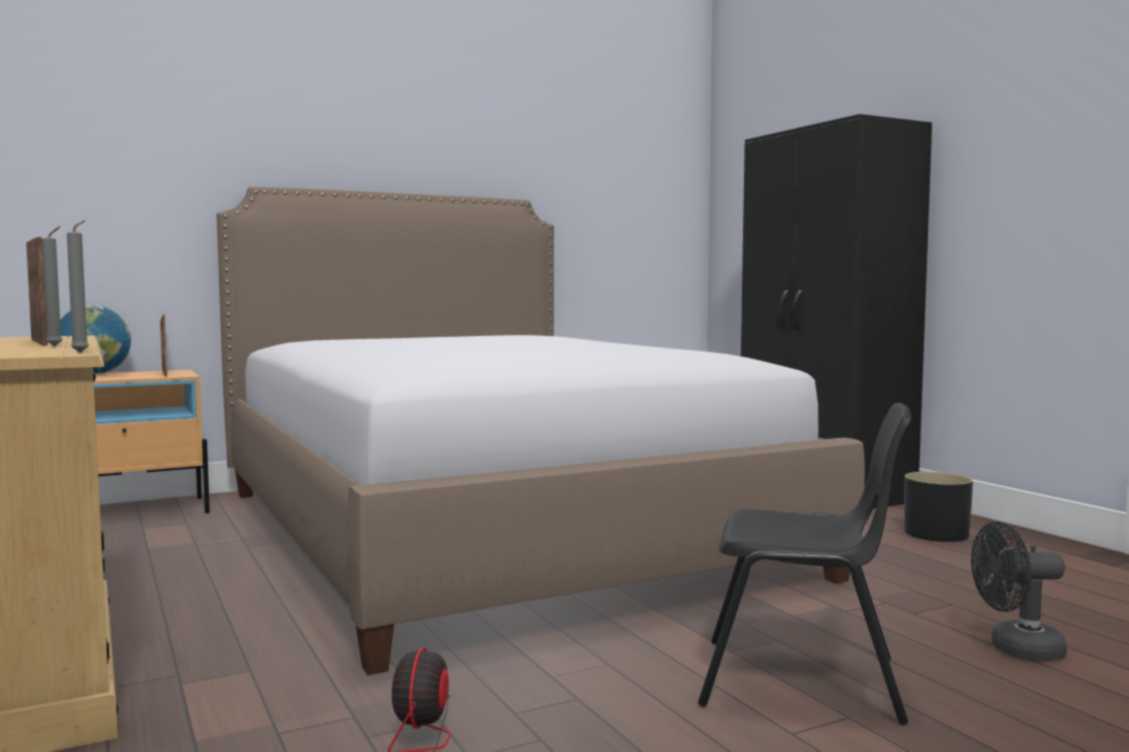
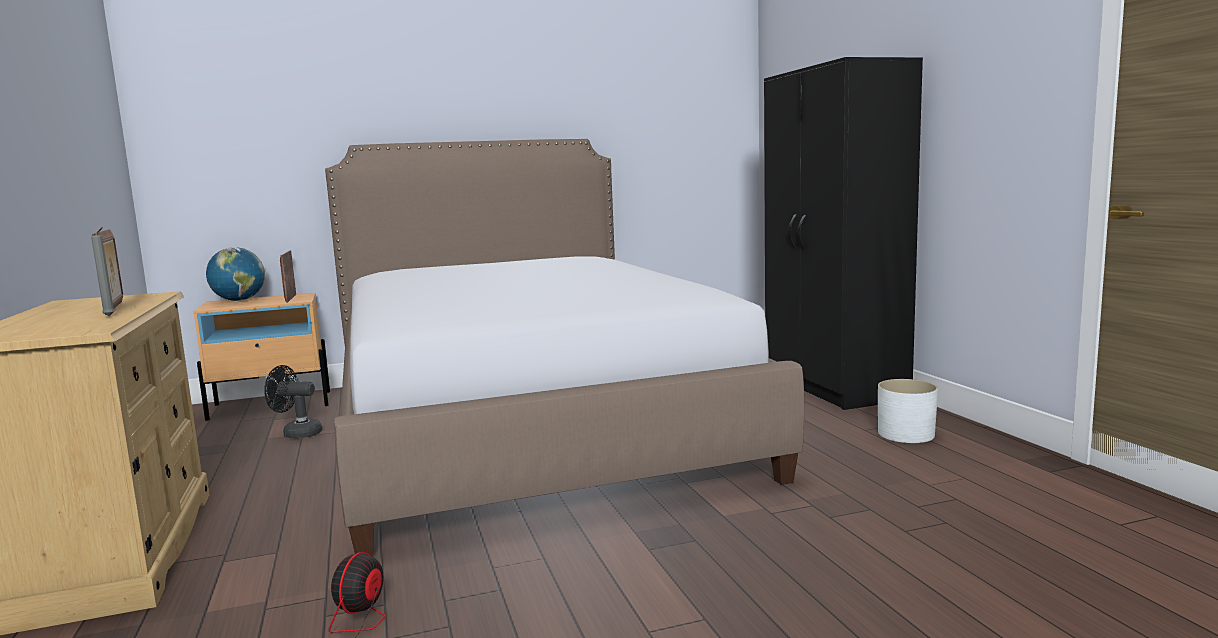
camera: 10 degrees right, 5 degrees up
(82, 352) = (105, 329): grey candle -> none
(803, 682) = (689, 582): black chair -> none
(936, 534) = (906, 434): black planter -> white planter
(1016, 649) = (896, 558): black fan -> black fan (297, 433)

